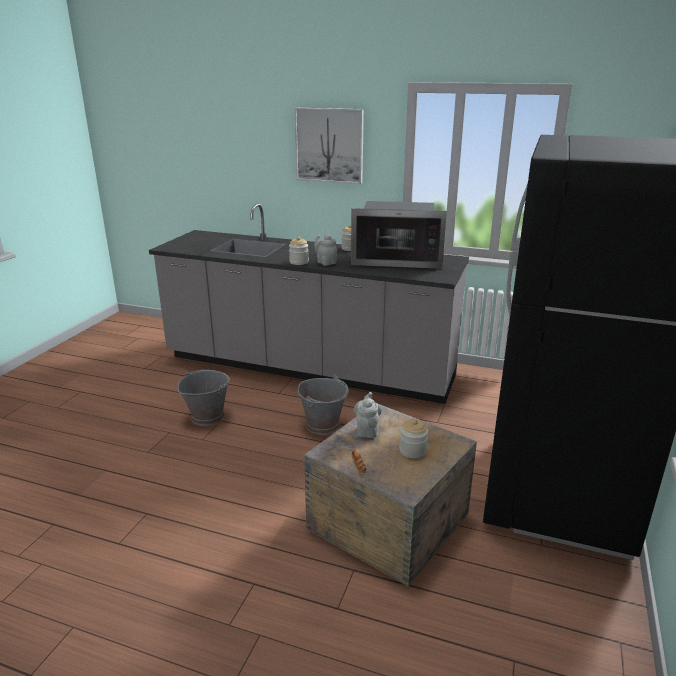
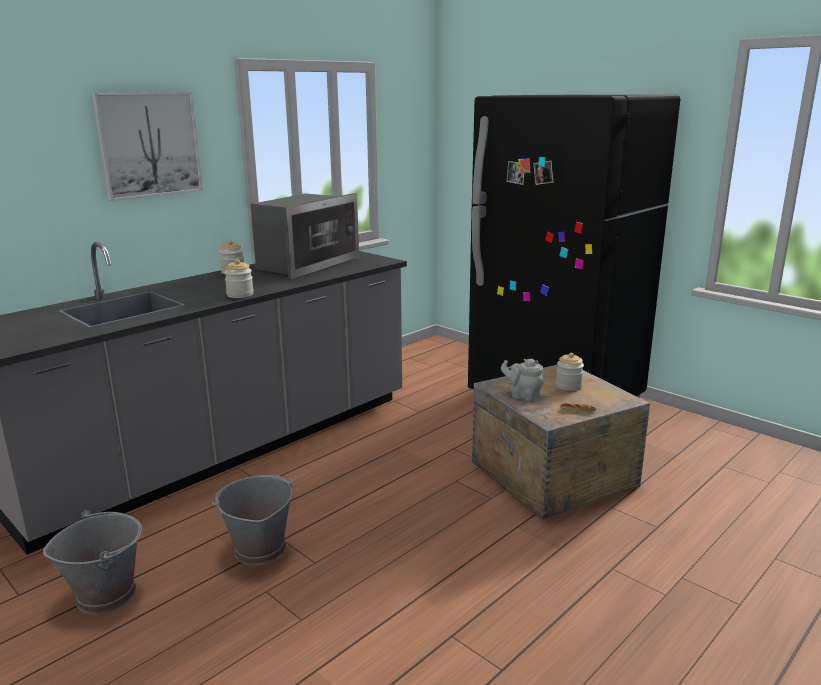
camera: 65 degrees left, 5 degrees down
(323, 425) = (366, 470): grey bucket -> grey bucket (106, 594)
(325, 262) = (262, 286): grey teapot -> none

